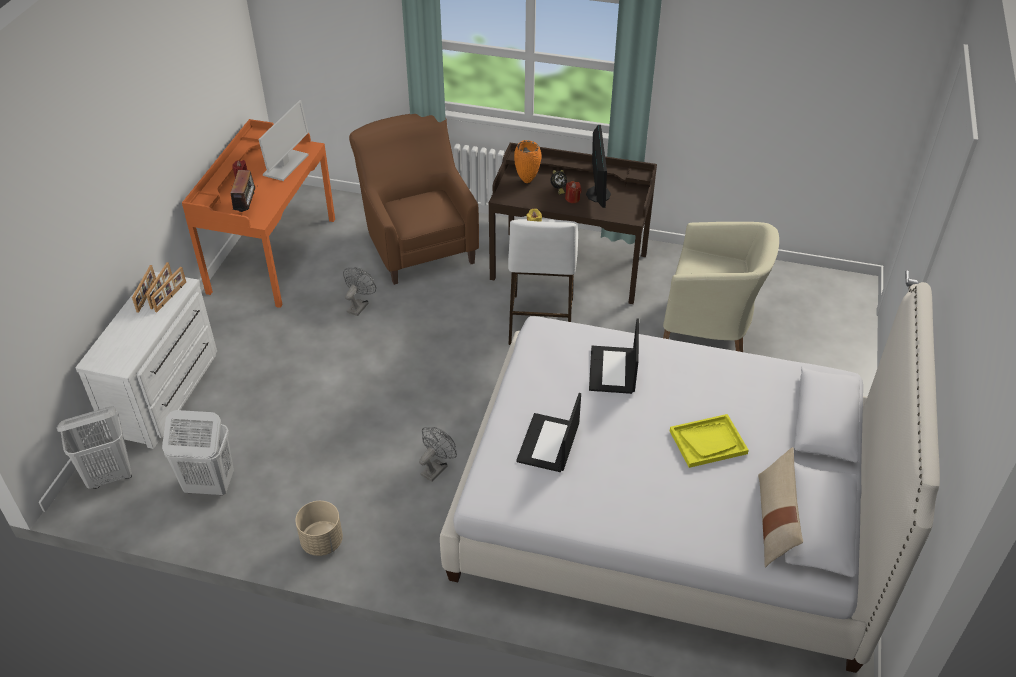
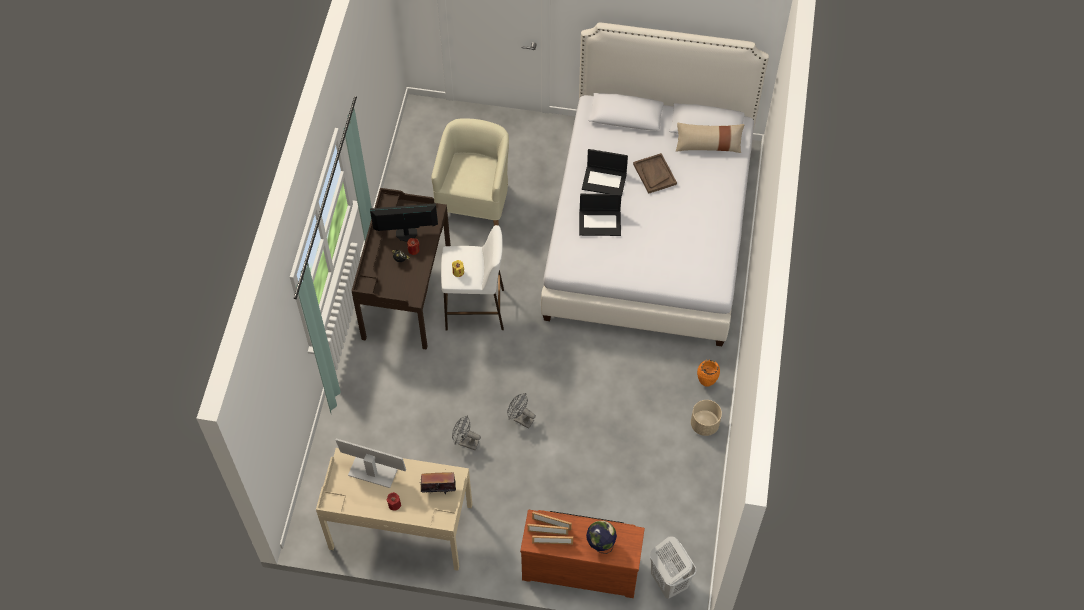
camera: 95 degrees left, 15 degrees up
(124, 335) = (600, 544): none -> globe
(167, 393) = (581, 566): white dresser -> brown dresser
(209, 485) = (667, 509): white laundry basket -> none
(272, 255) = (401, 527): orange desk -> beige desk
(418, 244) = (380, 409): brown armchair -> none
(436, 468) = (631, 364): grey fan -> grey fan (520, 419)
(527, 181) = (390, 282): orange vase -> orange vase (706, 383)
(549, 444) = (668, 256): laptop -> laptop (604, 181)
(708, 442) = (654, 174): yellow tray -> brown tray

